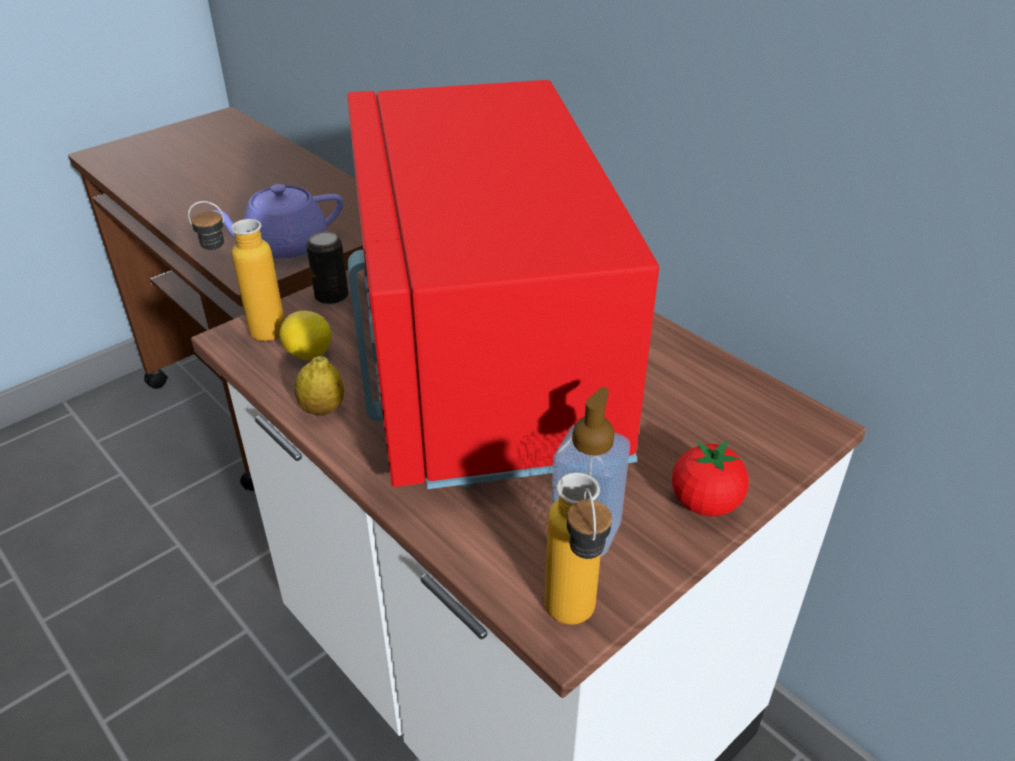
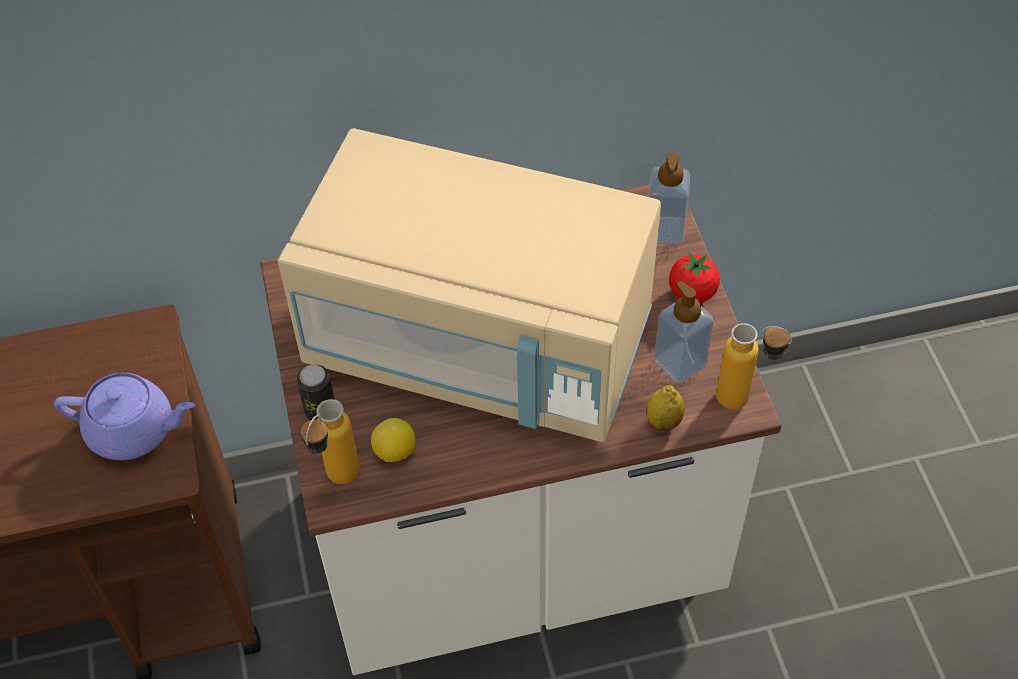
camera: 60 degrees left, 15 degrees up
(285, 245) = (133, 430): purple teapot -> purple teapot turned 90 degrees counterclockwise
(322, 410) = (472, 463): lemon -> lemon (664, 421)
(481, 362) = (480, 346): red microwave -> beige microwave
(775, 444) = (664, 230): none -> soap dispenser

